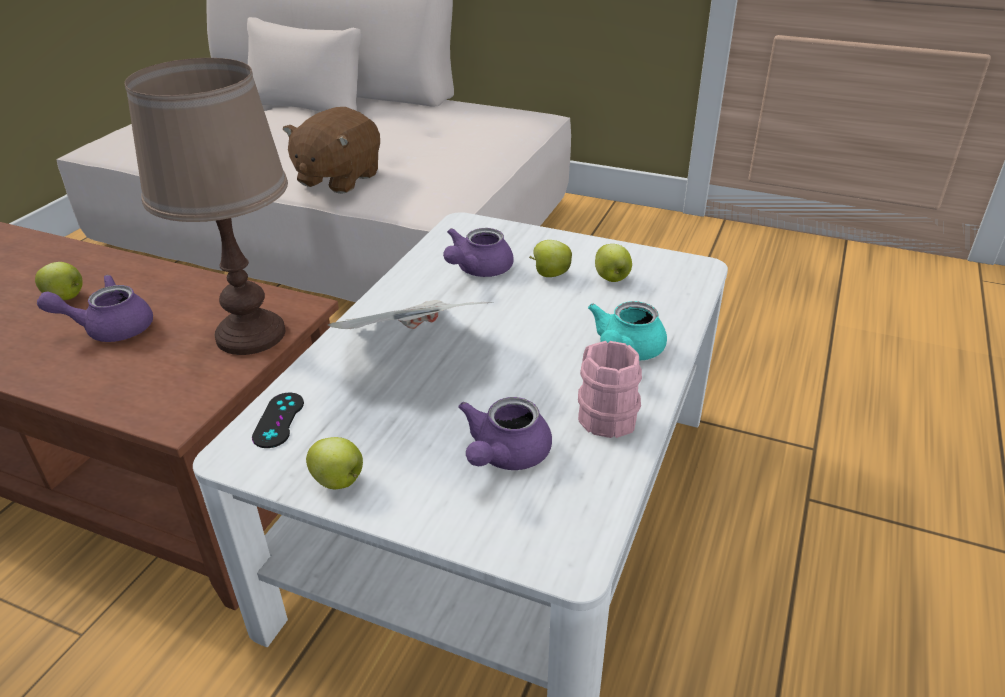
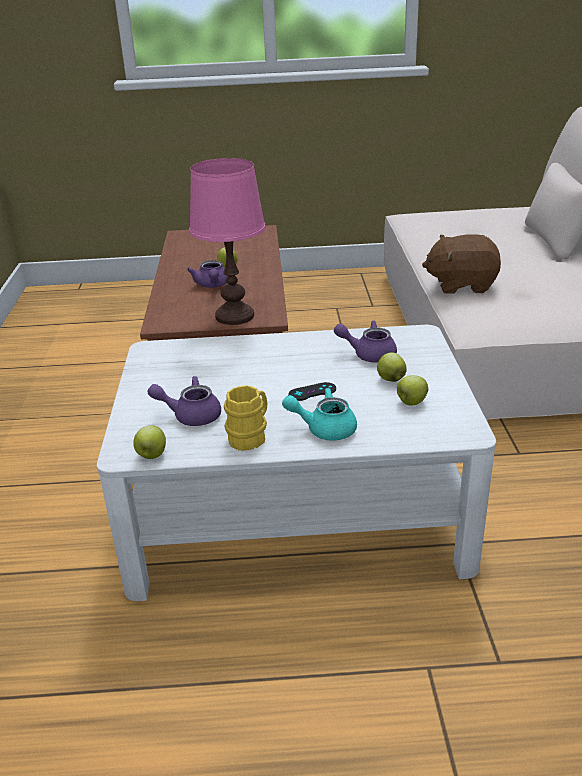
camera: 65 degrees right, 5 degrees down
(110, 328) = (212, 285): purple teapot -> purple teapot turned 150 degrees counterclockwise
(252, 335) = (235, 316): brown table lamp -> pink table lamp
(278, 420) = (177, 349): black game controller -> black game controller (312, 392)
(339, 481) = (144, 378): apple -> apple (151, 455)
(415, 349) = (265, 362): newspaper -> none
(602, 413) = (250, 436): pink mug -> yellow mug

